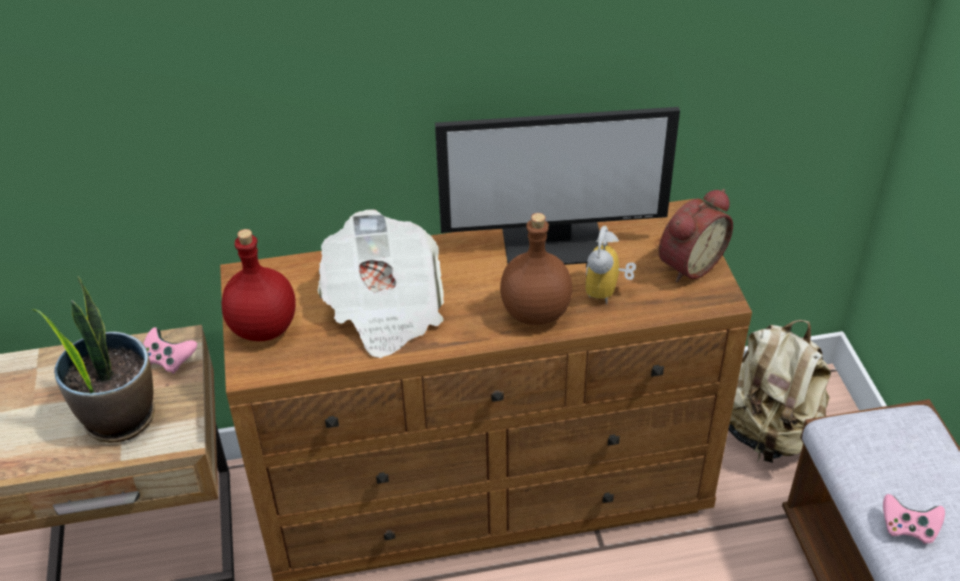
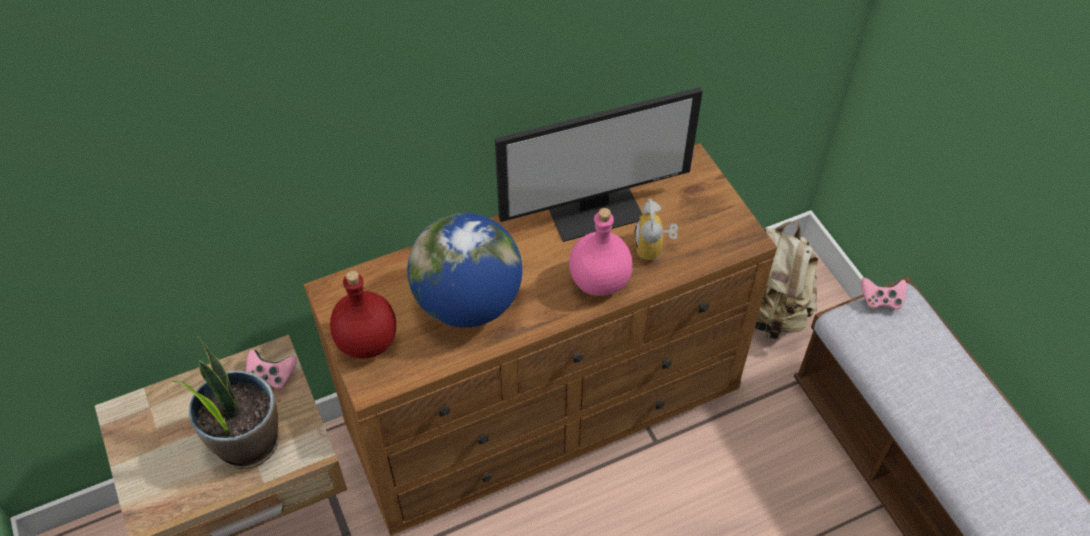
camera: 15 degrees left, 10 degrees up
(384, 309) = (468, 302): newspaper -> globe
(537, 312) = (600, 281): brown bottle -> pink bottle
(688, 263) = (713, 209): alarm clock -> none
(908, 528) = (918, 397): pink game controller -> pink game controller (881, 300)

